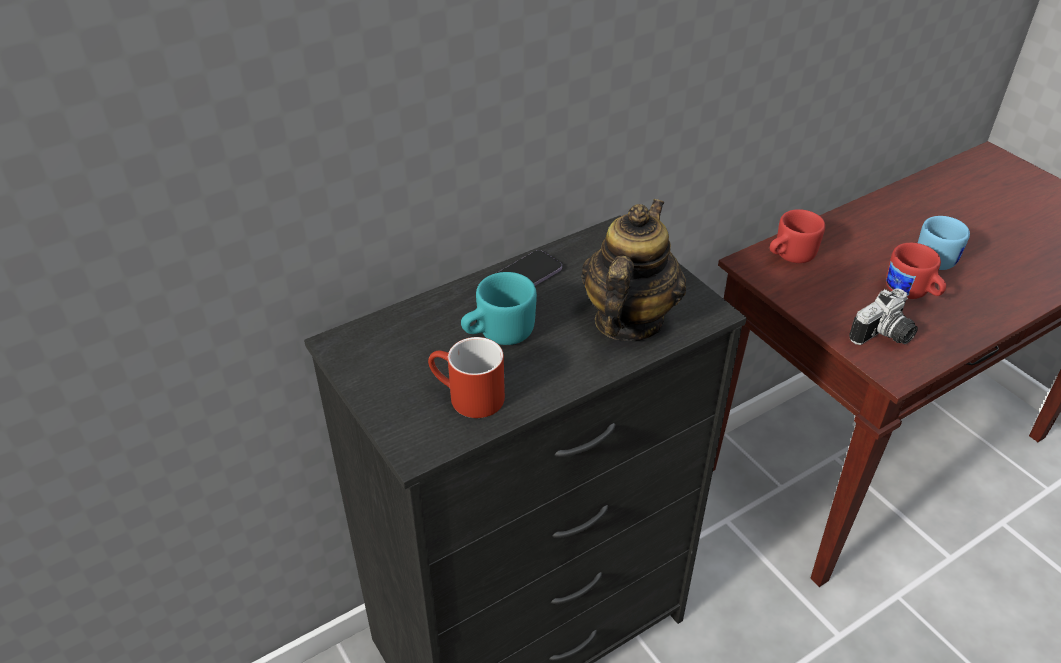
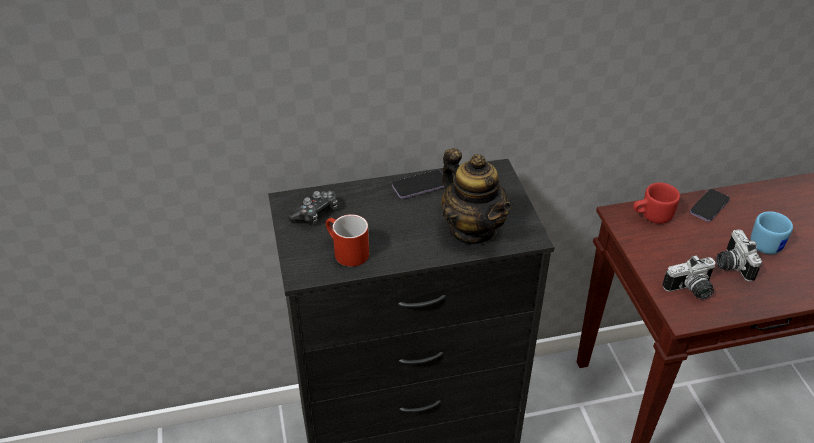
camera: 20 degrees right, 0 degrees up
(392, 352) = (316, 213): none -> game controller
(498, 334) = (385, 218): turquoise mug -> none
(628, 320) = (472, 229): teapot -> teapot turned 105 degrees clockwise
(847, 229) = (709, 206): none -> phone
(911, 293) = (731, 265): red mug -> camera

